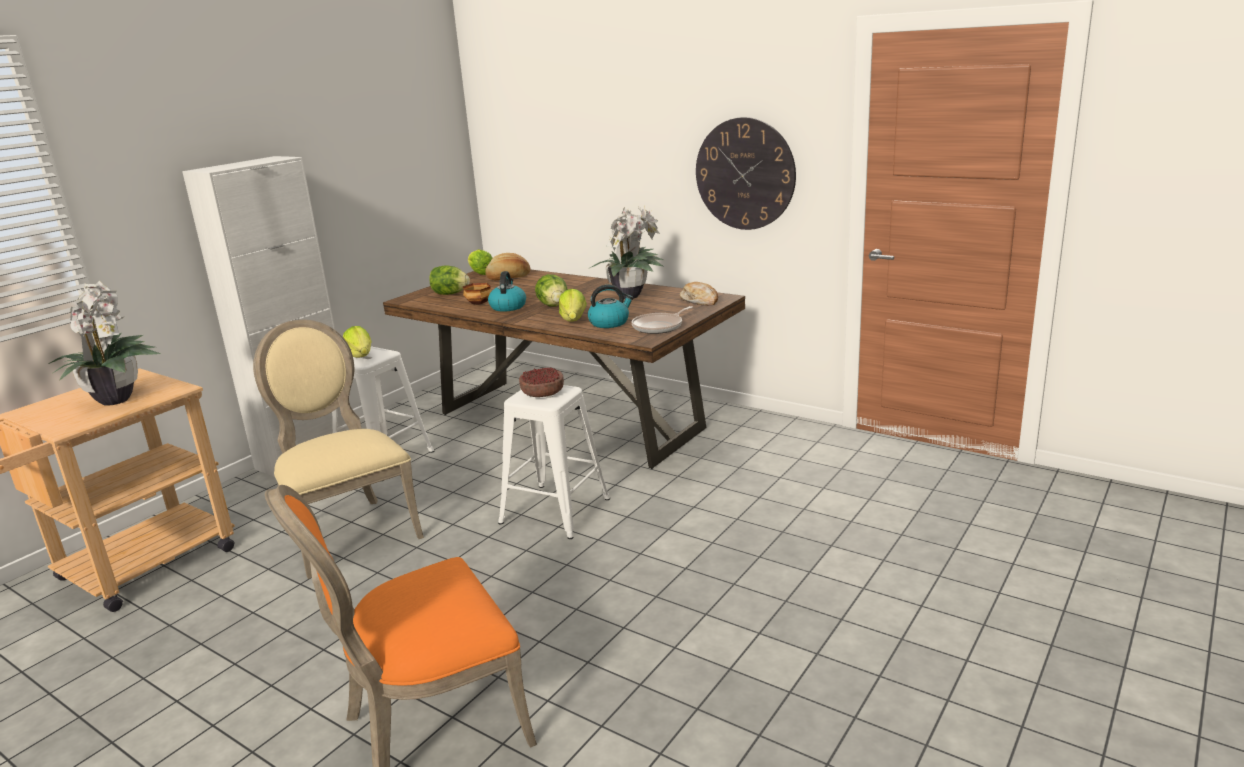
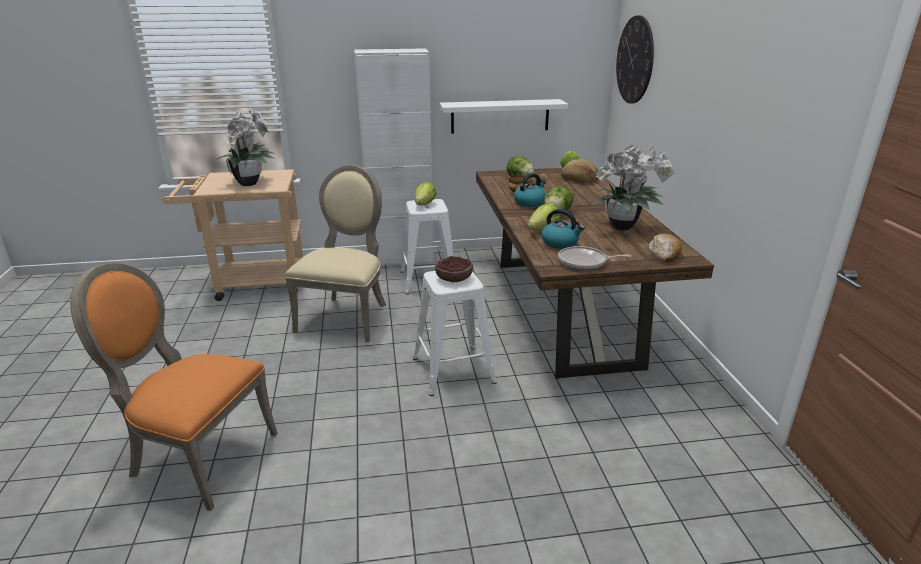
camera: 45 degrees right, 5 degrees up
(374, 229) = (500, 116): none -> white shelf
(745, 174) = (765, 141): wall clock -> wall clock (635, 60)

